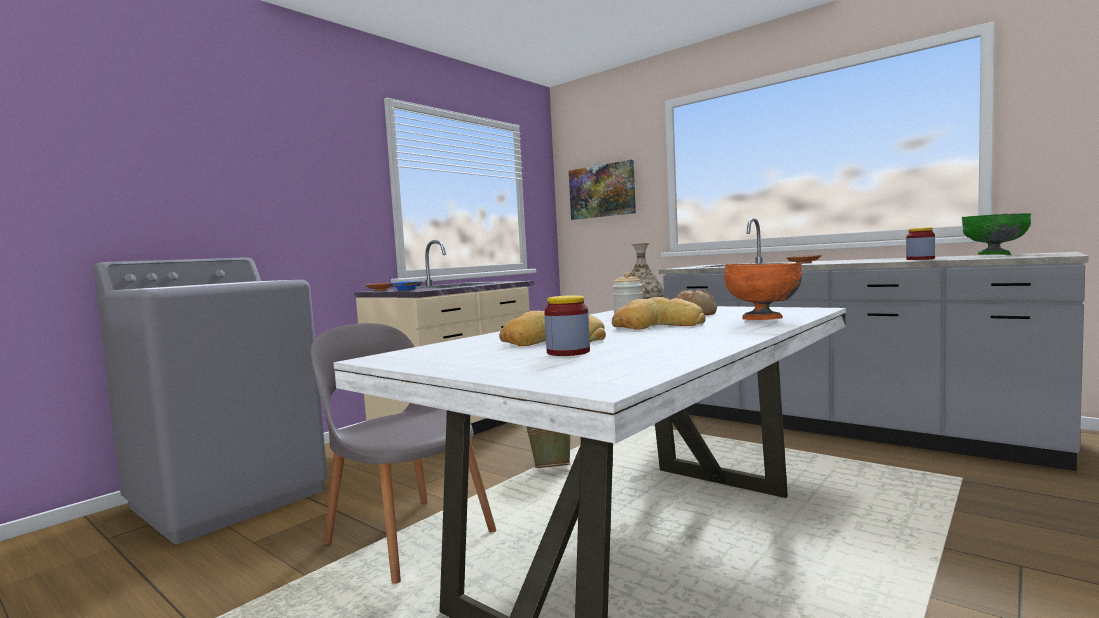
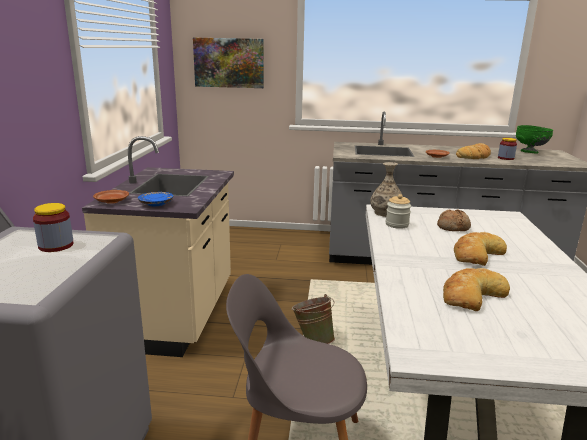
camera: 35 degrees left, 15 degrees up
(568, 352) = (529, 317): jar -> jar (56, 246)
(763, 319) = (518, 237): orange bowl -> none
(869, 261) = (475, 156): none -> bread

